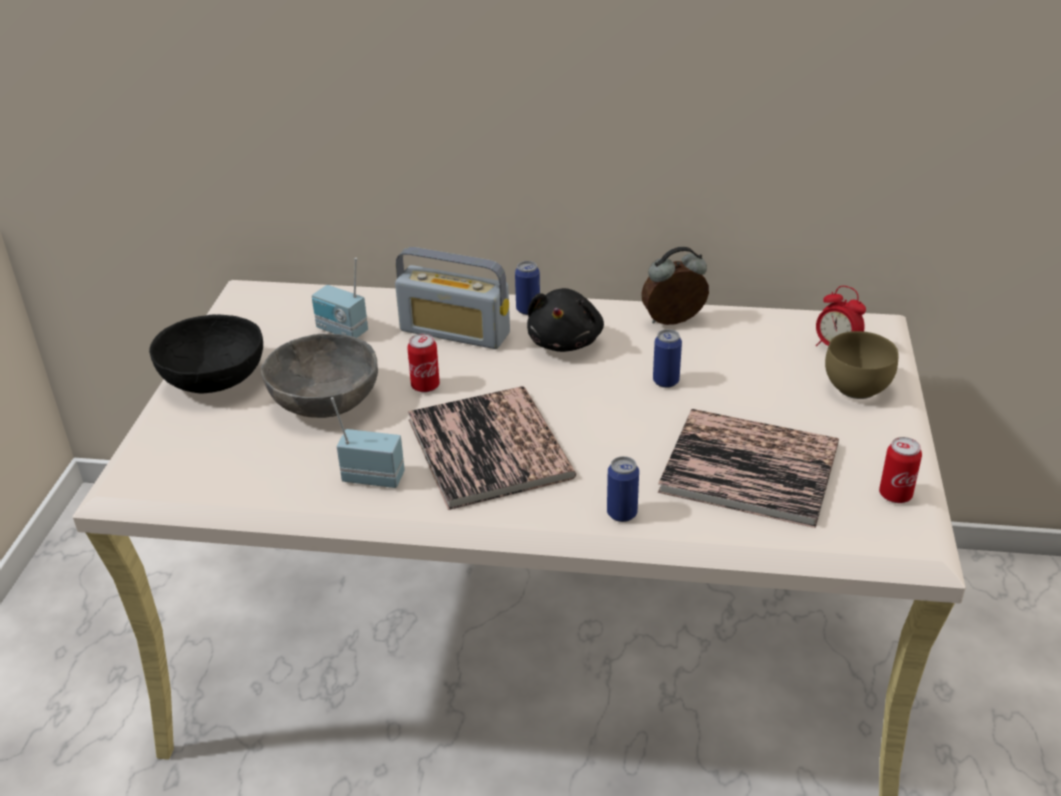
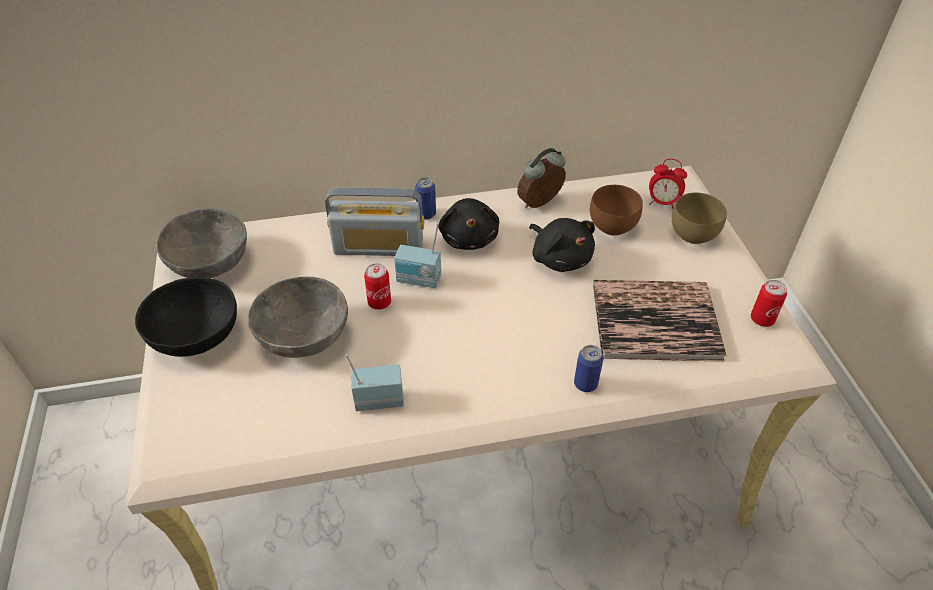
camera: 20 degrees left, 10 degrees up
(263, 314) = (209, 262): none -> grey bowl
(341, 331) = (285, 265): radio -> radio (418, 281)
(489, 448) = (458, 349): book -> none
(665, 381) = (560, 258): can -> black plush toy
(752, 359) = (611, 225): none -> brown bowl

